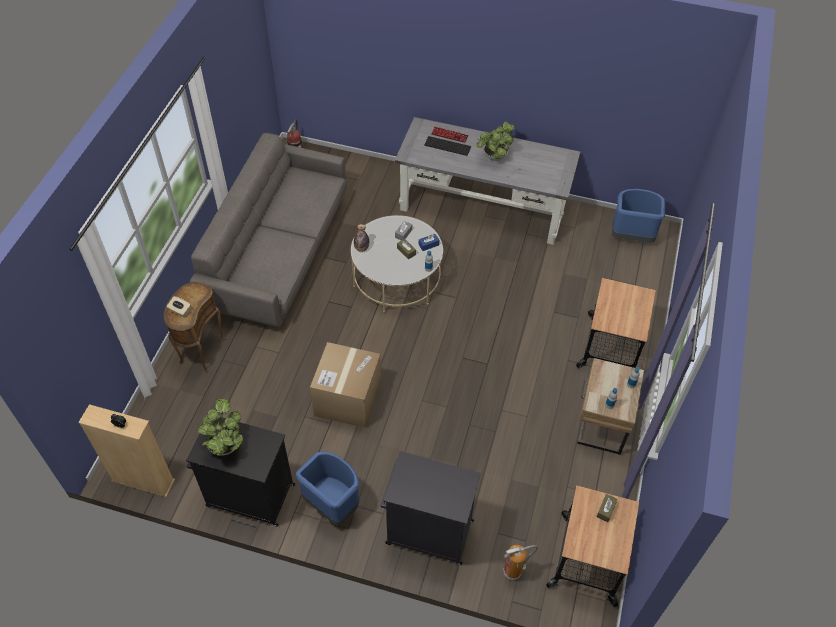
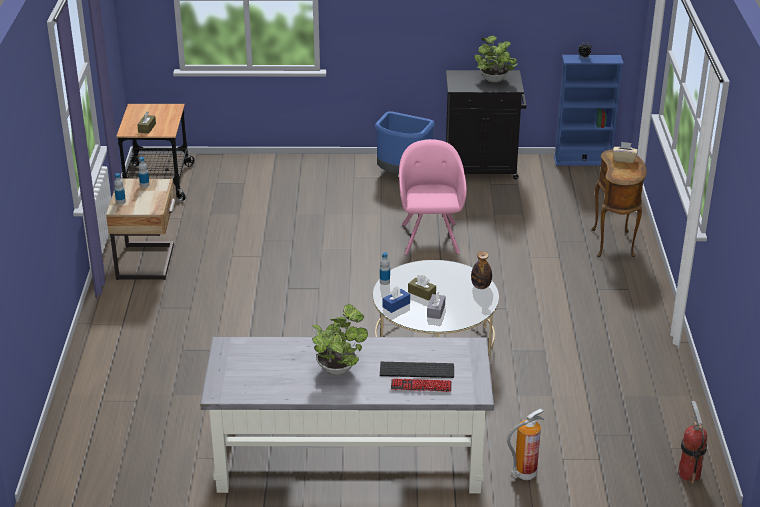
camera: 165 degrees right, 20 degrees down
(143, 480) = (582, 161): beige bookcase -> blue bookcase
(279, 254) = (605, 343): grey sofa -> none
(348, 399) = (430, 236): cardboard box -> pink armchair
(427, 532) = (308, 174): black cabinet -> none
(513, 571) = (224, 167): fire extinguisher -> fire extinguisher (524, 474)
(611, 348) = (135, 328): cart -> none
(631, 236) = (104, 463): blue trash can -> none

